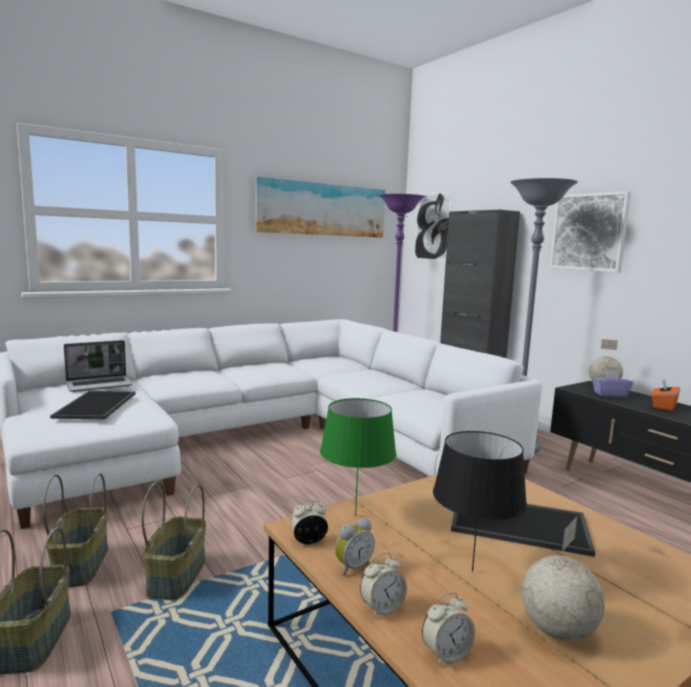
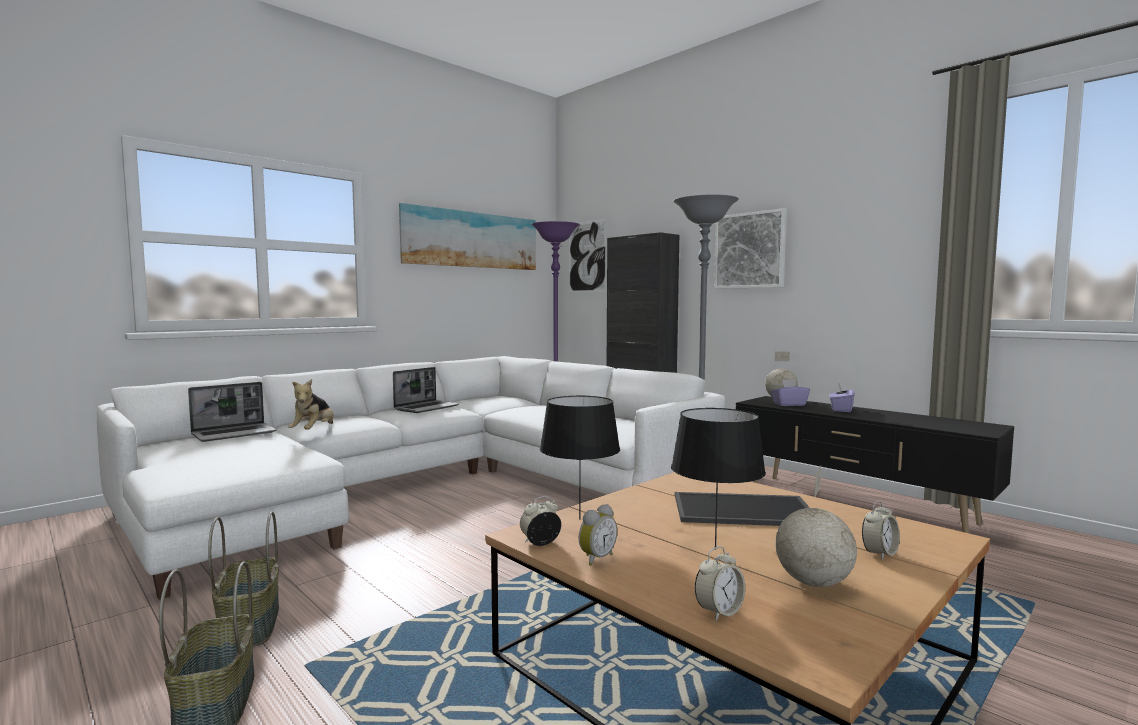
camera: 10 degrees left, 5 degrees down
(97, 405) = (241, 451): tray -> none
(164, 387) = (314, 431): none -> plush toy
(176, 576) = (370, 622): basket -> none
(268, 367) = (427, 408): none -> laptop
(356, 515) = (580, 519): green table lamp -> black table lamp
(382, 608) = (641, 585): alarm clock -> alarm clock (879, 553)
(663, 406) = (841, 409): orange tissue box -> purple tissue box

